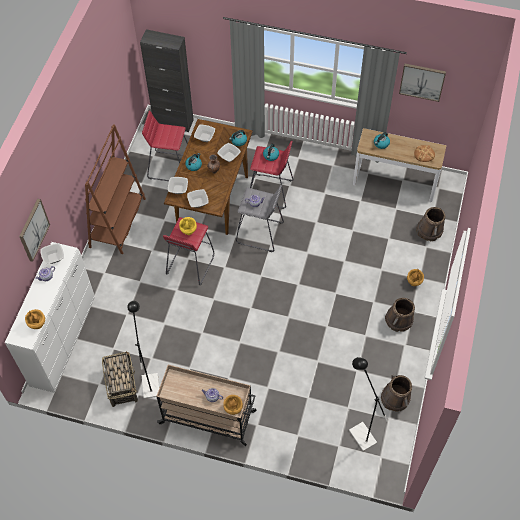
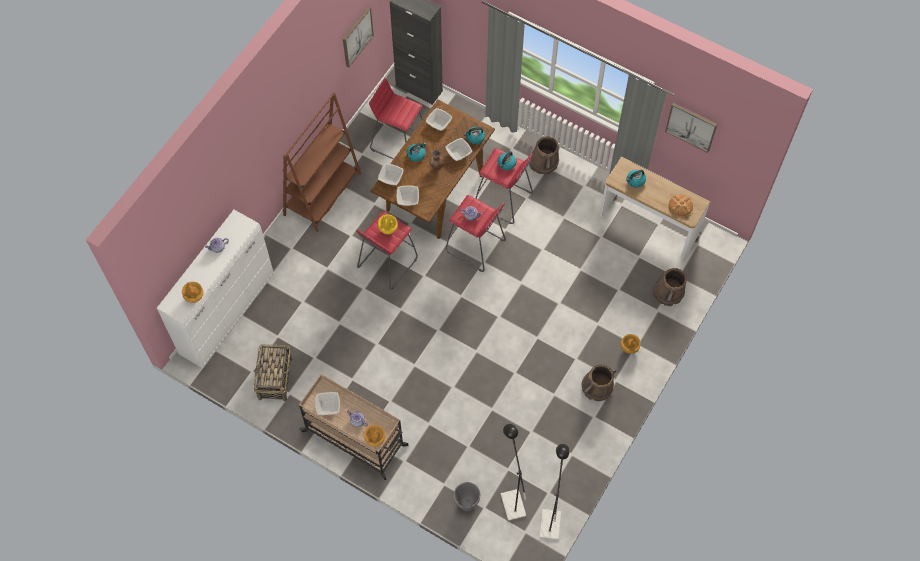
camera: 15 degrees right, 5 degrees up
(33, 230) = (213, 196): picture -> picture (357, 36)
(53, 257) = (231, 227): bowl -> bowl (328, 406)
(150, 381) = (306, 382): black floor lamp -> black floor lamp (550, 518)
(260, 233) = (475, 246): grey stool -> red stool
(322, 446) = (466, 503): none -> grey planter
(395, 398) = (563, 473): brown bucket -> brown bucket (543, 162)

